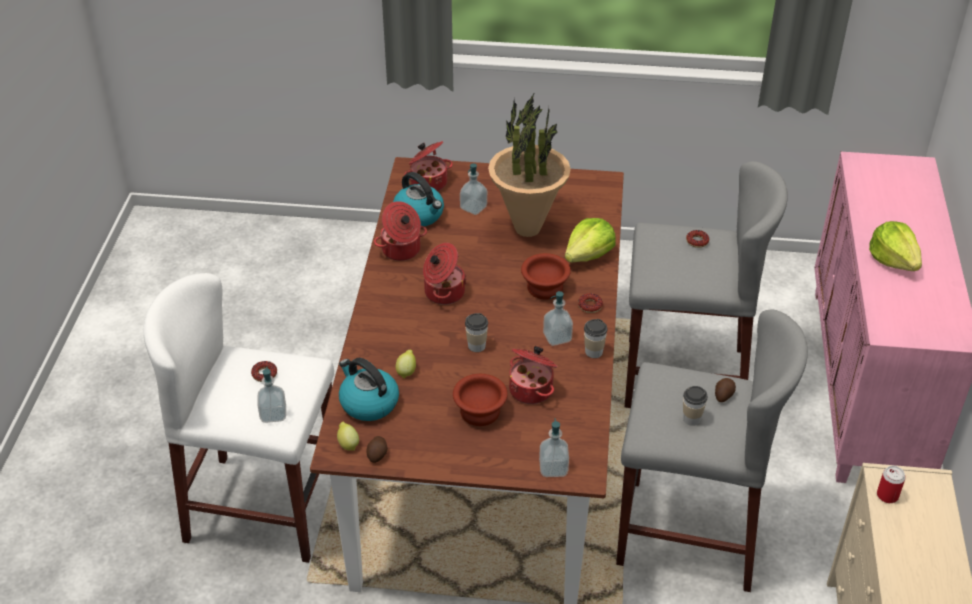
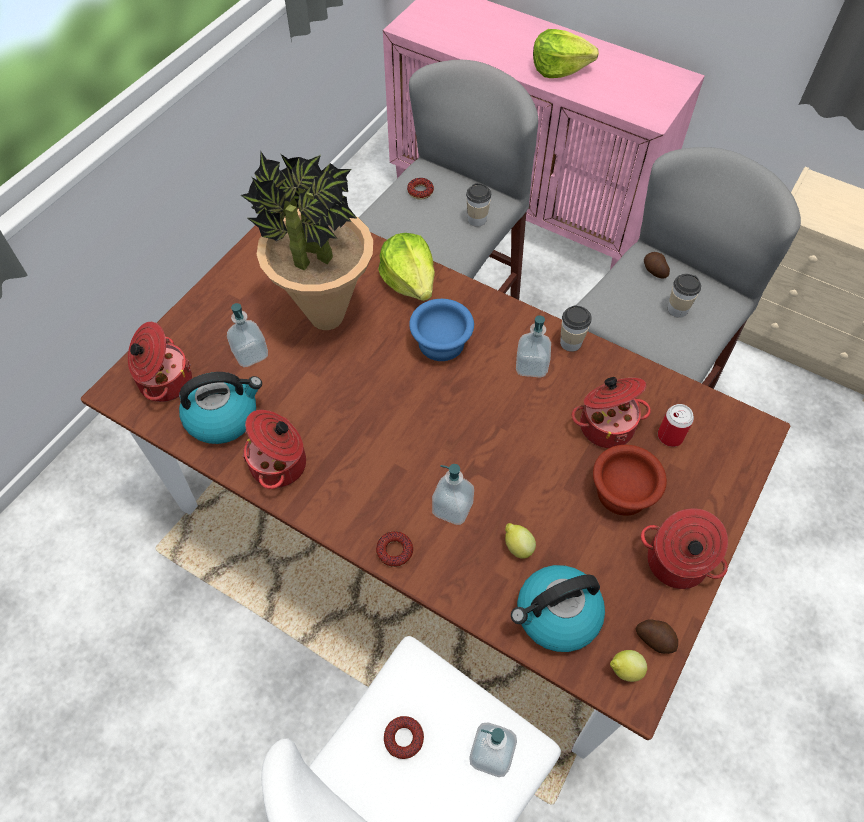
camera: 65 degrees left, 15 degrees up
(443, 292) = (390, 449): cooking pot -> cooking pot (675, 563)
(476, 346) = (507, 451): cup -> cup (477, 220)
(544, 288) = (442, 344): brown bowl -> blue bowl
(553, 468) = (739, 455): soap dispenser -> soap dispenser (452, 508)
(590, 305) = (494, 315): donut -> donut (394, 551)
(887, 495) = (823, 219): can -> can (670, 436)

